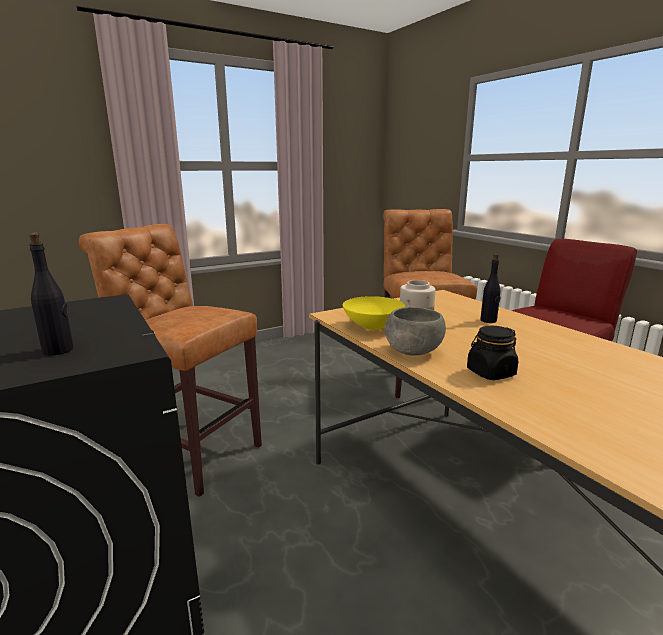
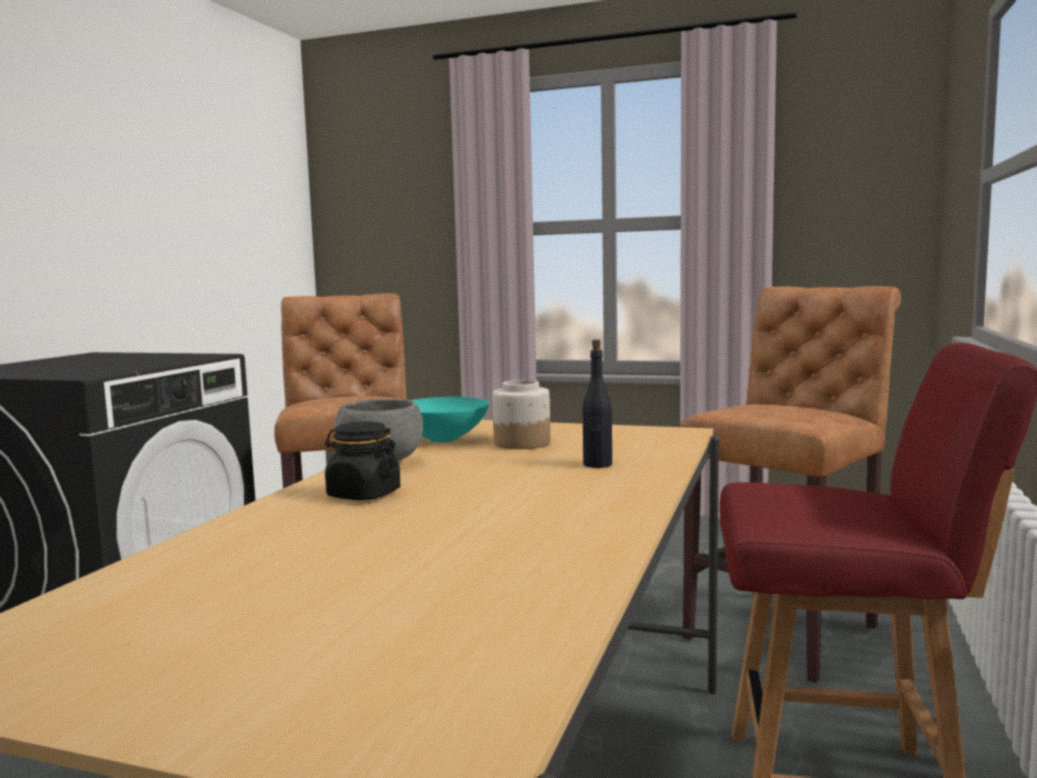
camera: 50 degrees right, 10 degrees down
(58, 350) = (71, 370): black bottle -> none
(372, 327) = (441, 439): yellow bowl -> turquoise bowl

